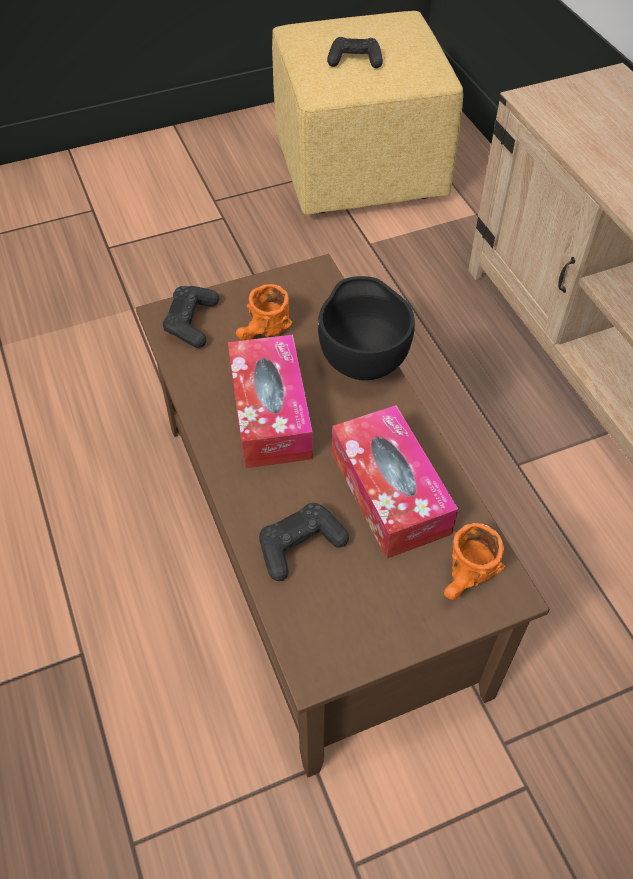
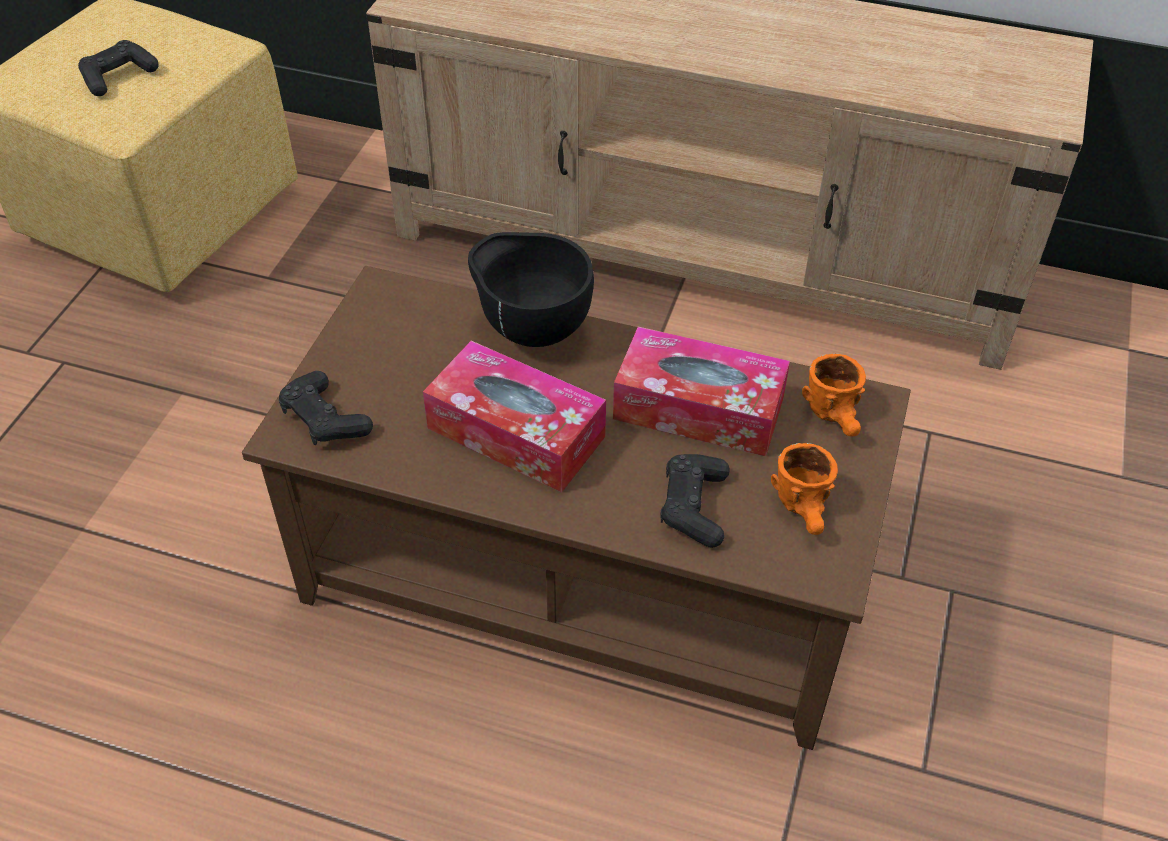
camera: 50 degrees left, 5 degrees down
(264, 334) = (410, 375): orange mug -> orange mug (807, 512)

